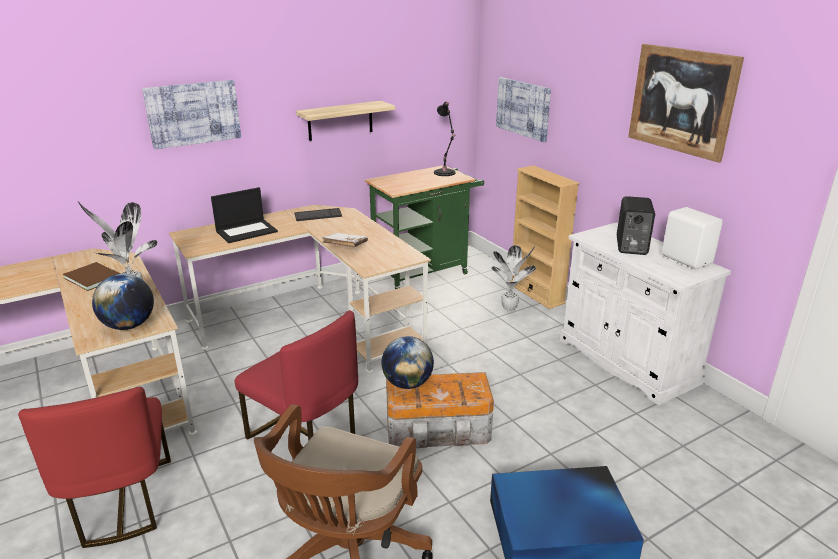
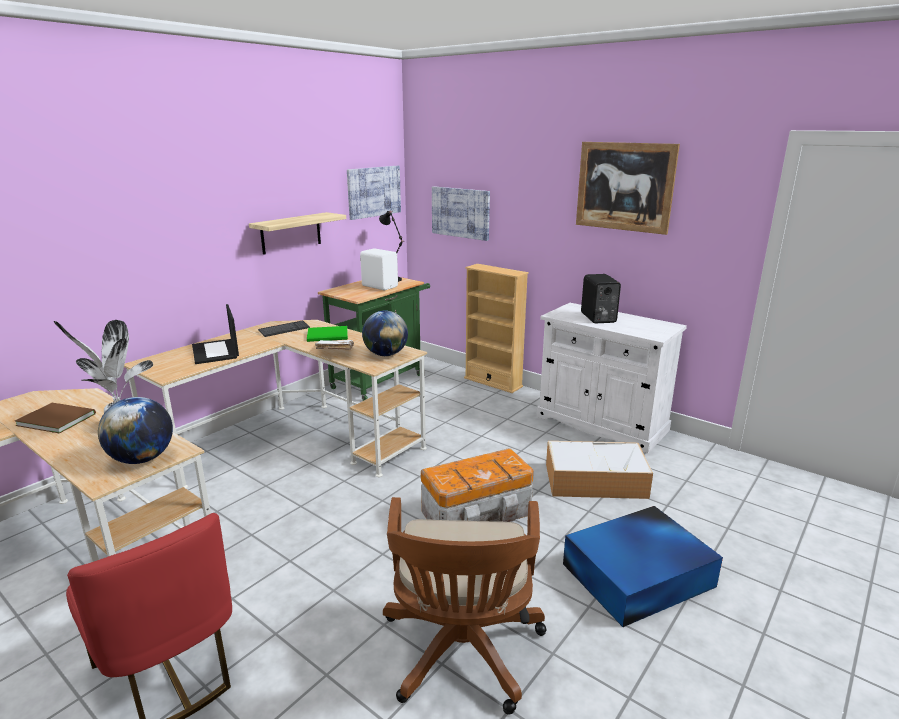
camera: 20 degrees left, 5 degrees down
(193, 113) = (144, 228): picture -> picture (373, 191)
(247, 231) = (216, 352): laptop -> laptop turned 120 degrees clockwise
(305, 434) = (348, 547): red chair -> none
(353, 227) = (329, 335): none -> green book
(407, 383) = (447, 471): globe -> globe (385, 354)
(510, 309) = (478, 398): potted plant -> none
(580, 423) = (596, 480): none -> storage box
(686, 259) = (647, 321): white speaker -> white speaker (380, 286)

